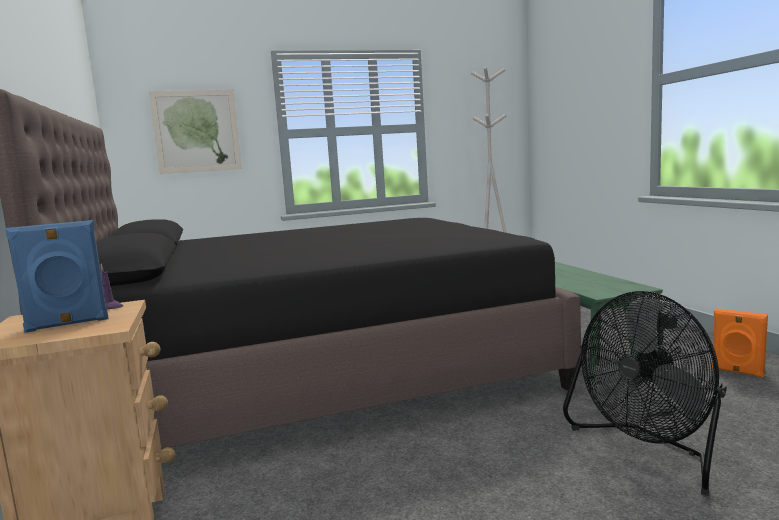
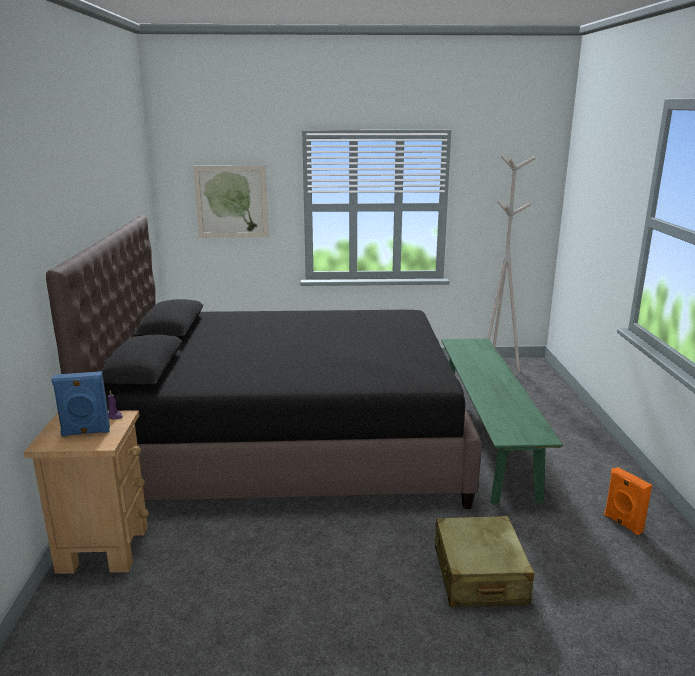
camera: 15 degrees right, 10 degrees up
(647, 446) = (479, 575): black fan -> beige suitcase

